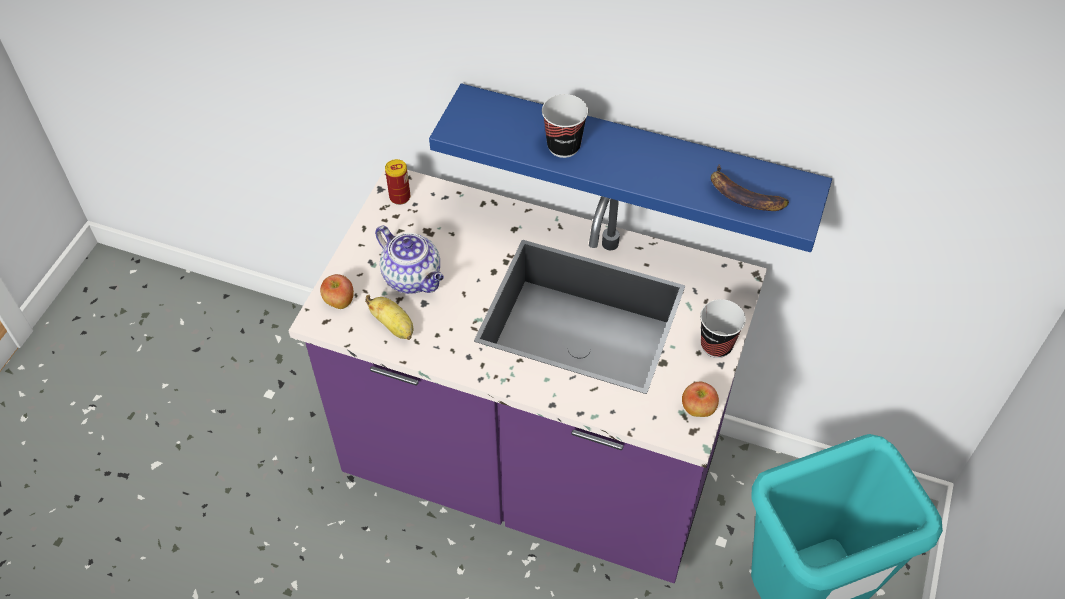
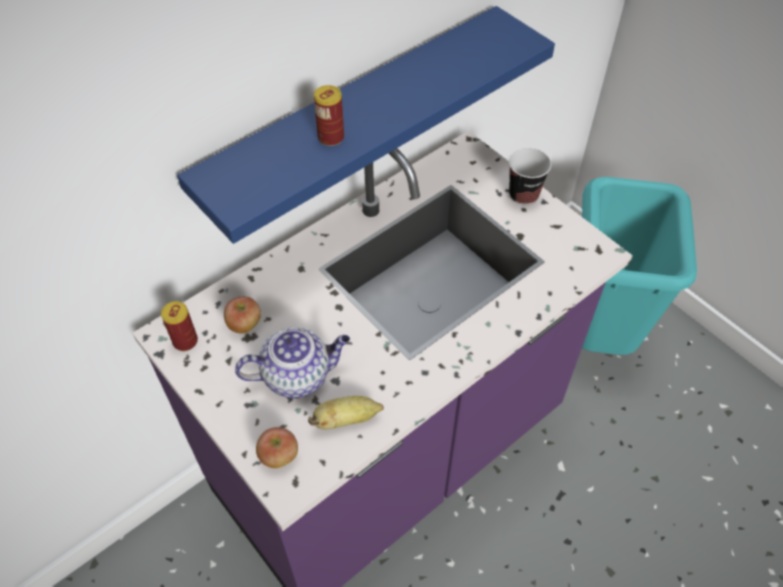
camera: 60 degrees left, 0 degrees up
(563, 146) = (331, 137): cup -> can
(698, 410) = (580, 237): apple -> apple (245, 325)
(743, 196) = (480, 57): banana -> none

